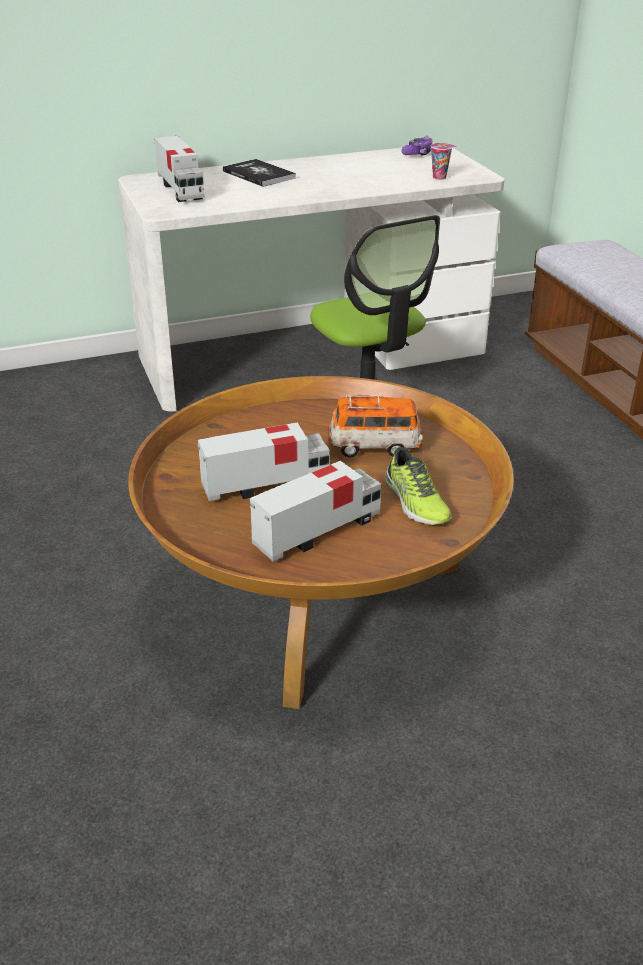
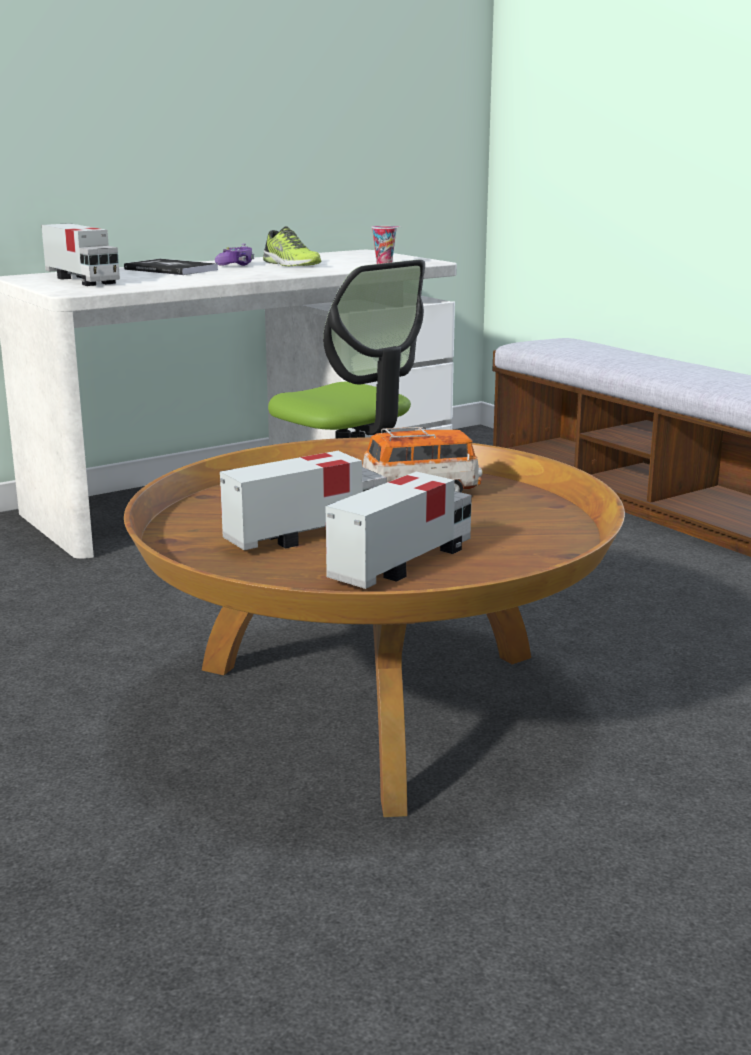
camera: 15 degrees left, 15 degrees down
(415, 502) = (503, 530): shoe -> shoe (290, 264)
(418, 153) = (345, 254): game controller -> game controller (236, 265)

